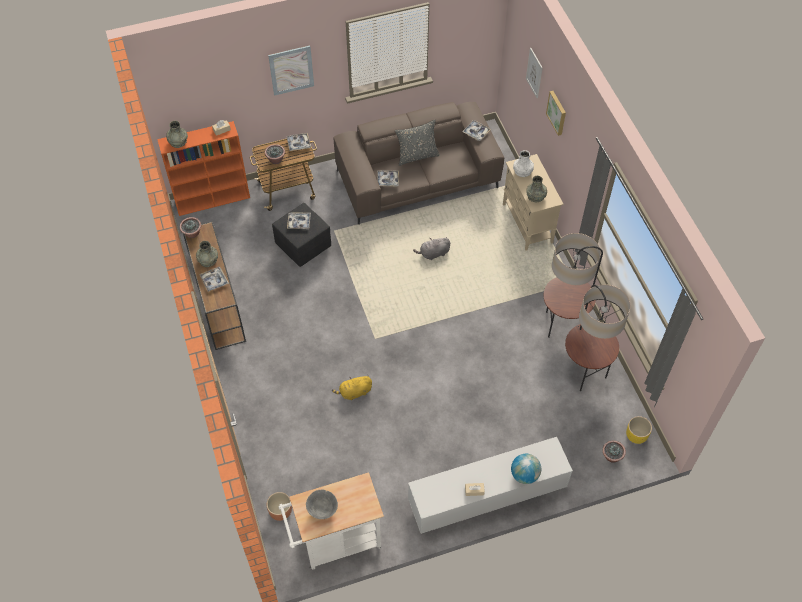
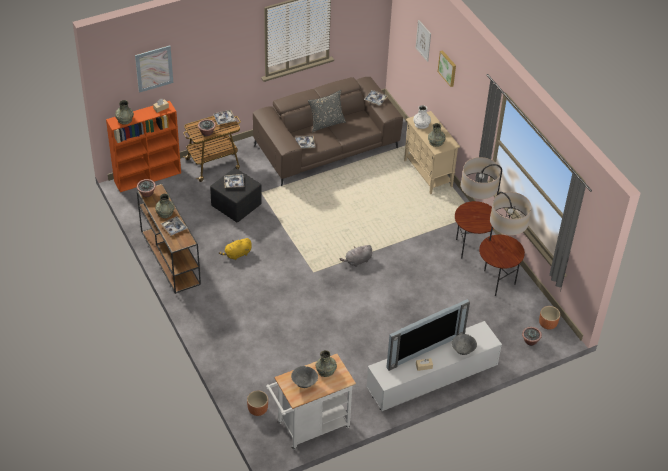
camera: 10 degrees left, 10 degrees down
(291, 70) = (219, 52): picture -> picture (154, 68)
(351, 494) = (326, 370): none -> grey vase
(354, 392) = (303, 314): yellow plush toy -> yellow plush toy (237, 254)
(433, 253) = (351, 203): grey plush toy -> grey plush toy (357, 261)
(478, 467) = (423, 349): none -> television
(524, 474) = (463, 351): globe -> grey bowl
(636, 436) = (547, 324): yellow planter -> brown planter

